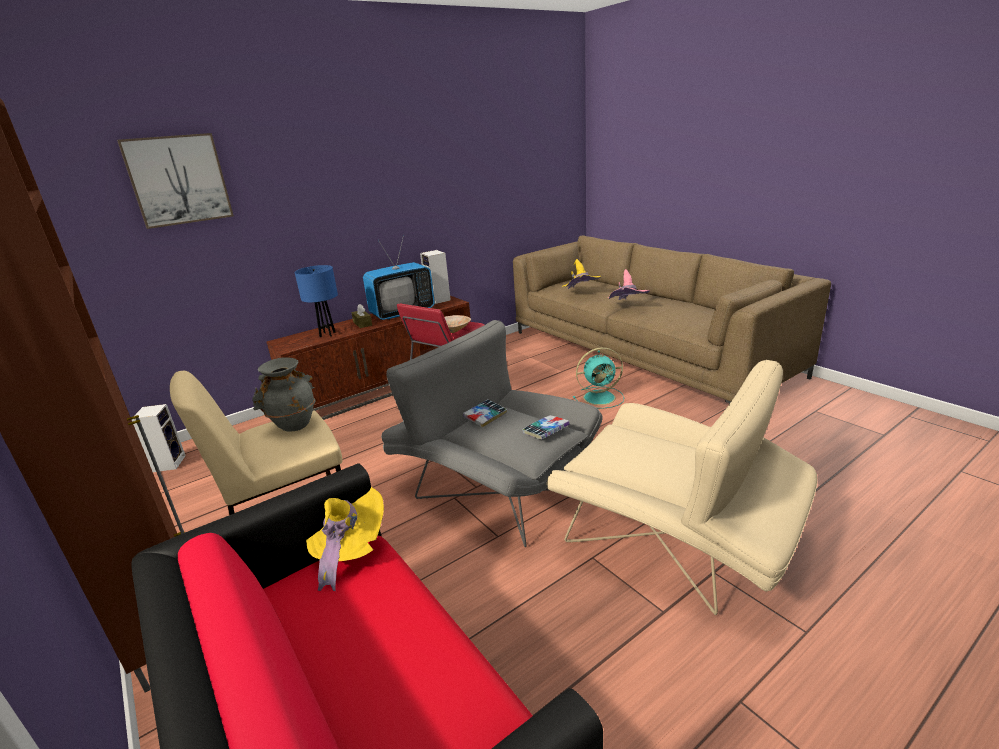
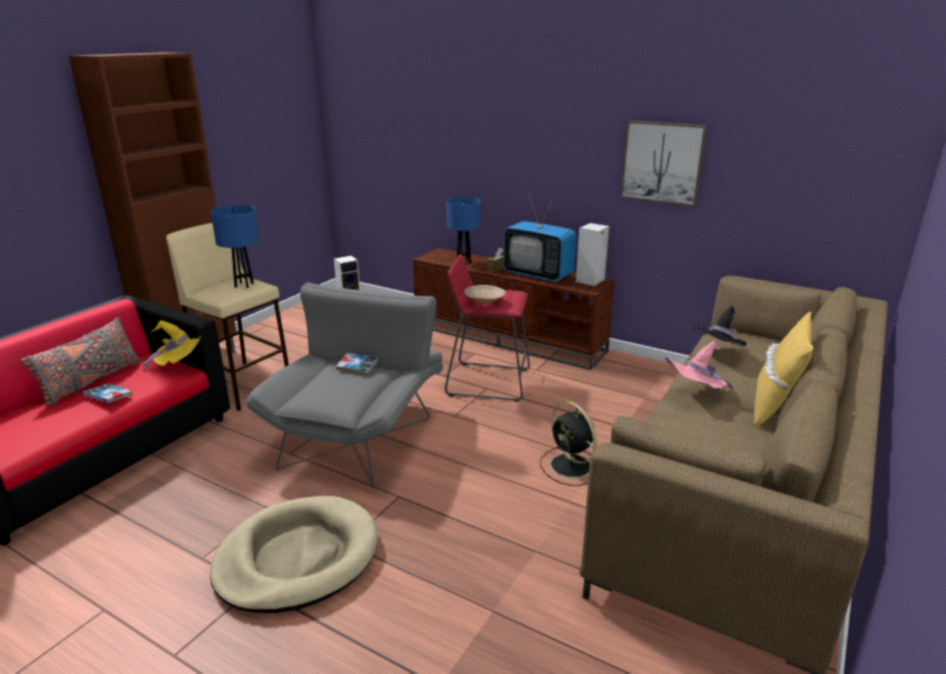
camera: 65 degrees right, 0 degrees up
(178, 180) = (411, 101): picture -> picture (662, 162)
(293, 425) = (244, 285): grey vase -> blue table lamp
(322, 655) = (91, 382): none -> grey pillow
(546, 431) = (336, 399): book -> book (108, 397)
(580, 294) = (718, 355): yellow hat -> black hat
(600, 397) = (572, 467): turquoise fan -> black fan
(650, 295) = (774, 407): none -> yellow pillow
(677, 541) = (297, 558): beige armchair -> beige dog bed

